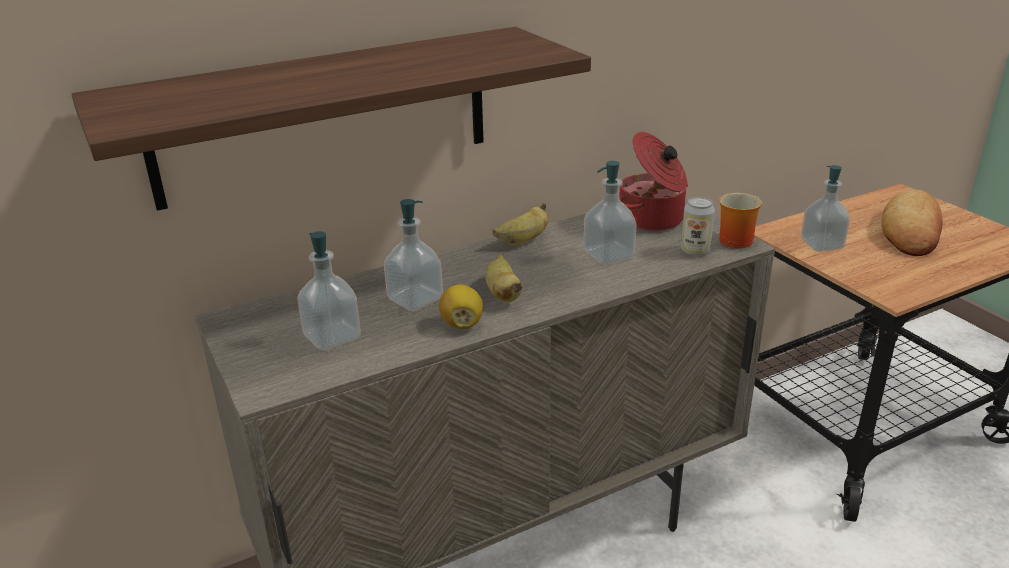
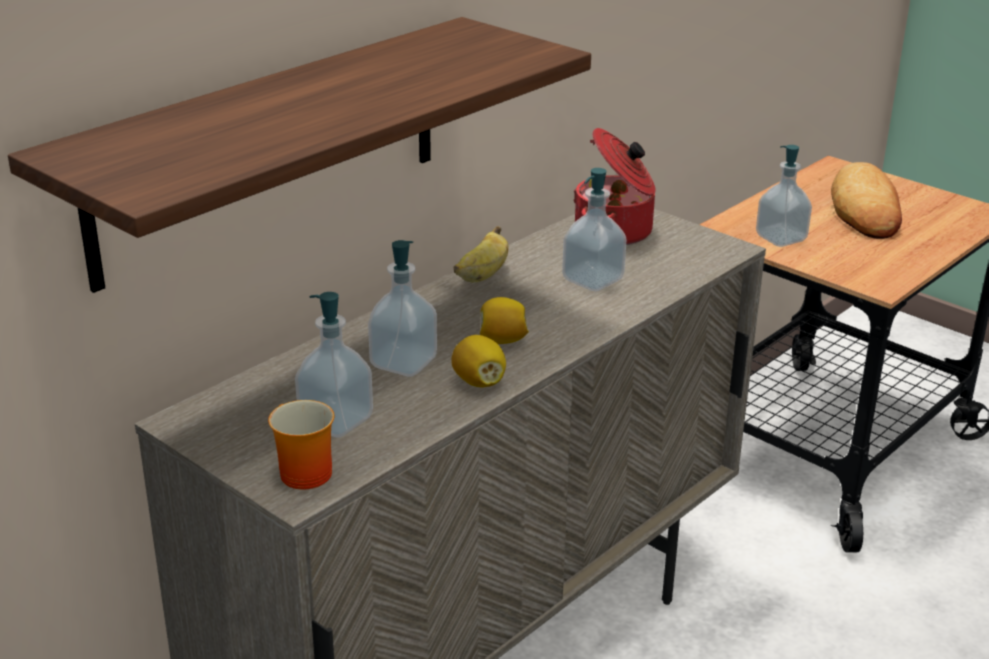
camera: 20 degrees left, 0 degrees up
(503, 293) = (502, 340): banana -> lemon
(695, 251) = (684, 262): can -> none
(731, 239) = (715, 244): mug -> mug (299, 472)

